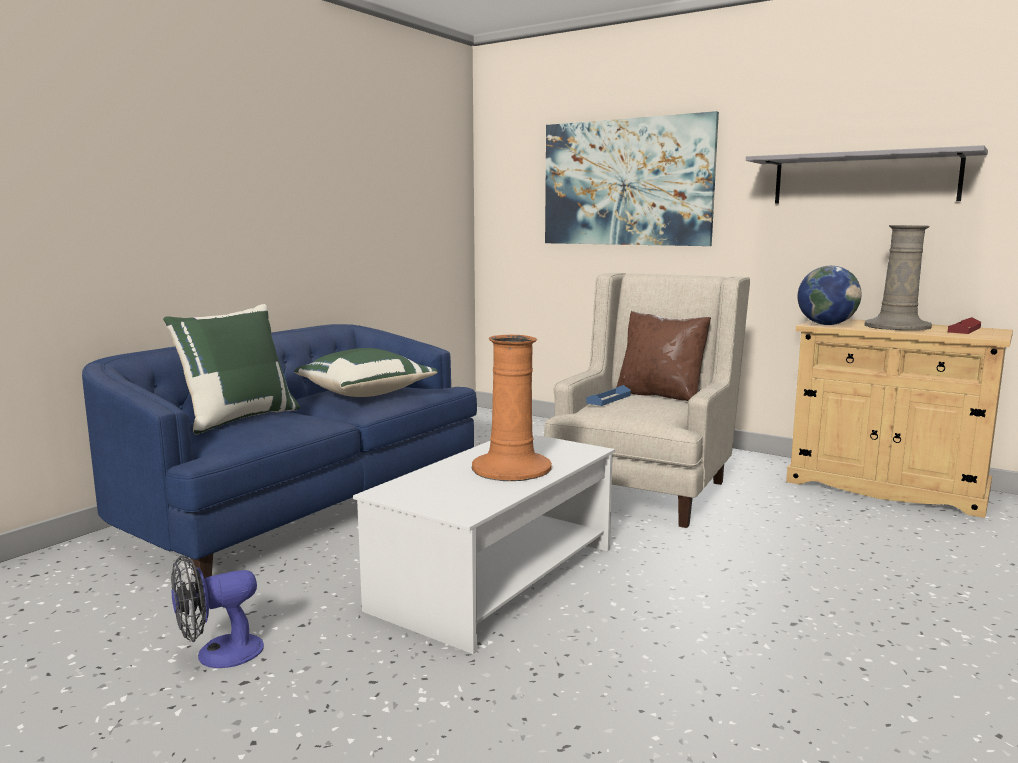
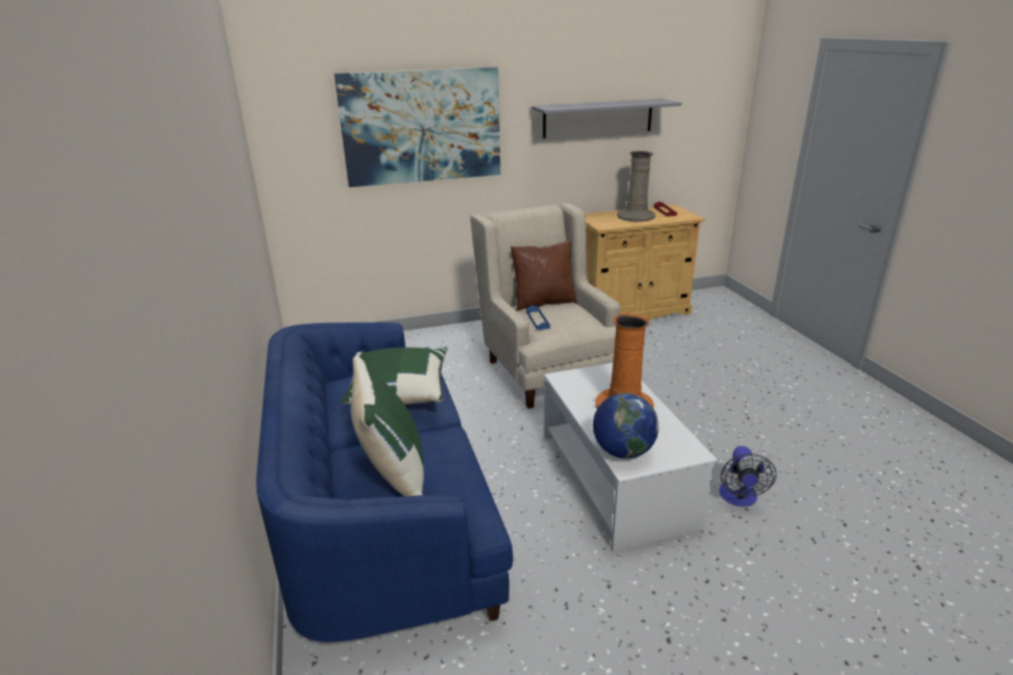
camera: 50 degrees left, 15 degrees up
(218, 655) = (620, 642): fan -> fan (739, 499)
(826, 324) = (606, 224): globe -> globe (623, 451)

